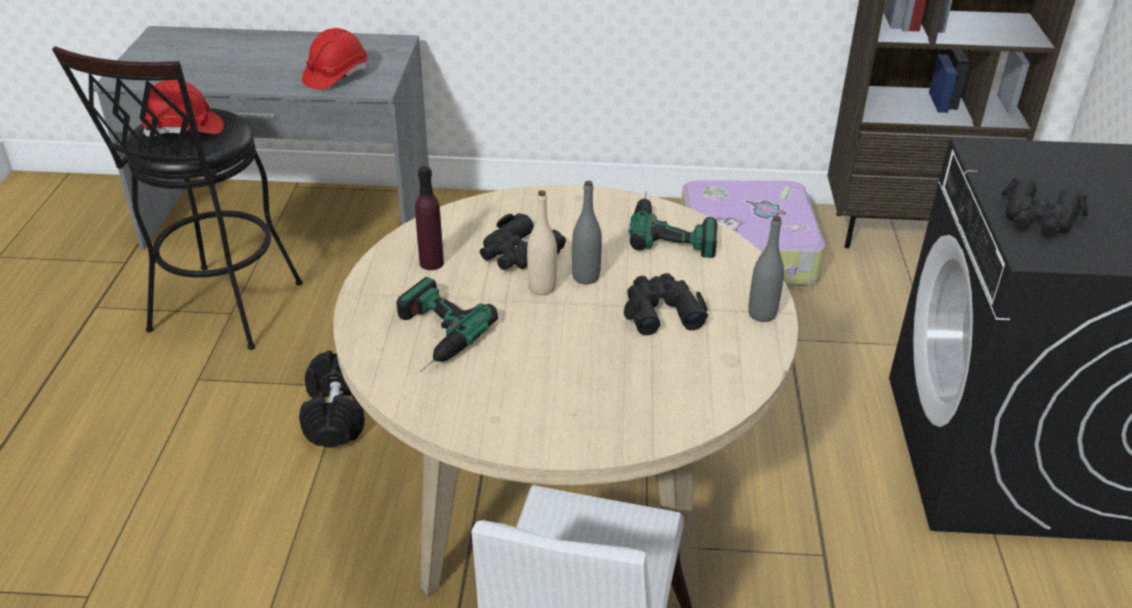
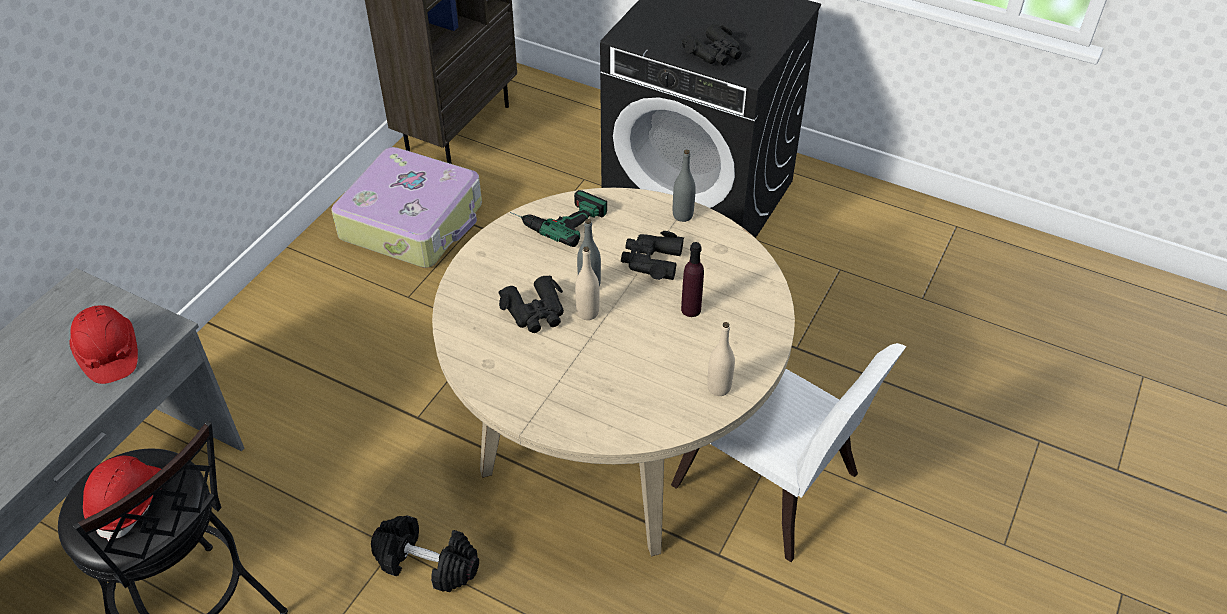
camera: 65 degrees left, 10 degrees up
(430, 336) = (610, 393): power drill -> none
(431, 263) = (515, 366): purple bottle -> purple bottle (691, 309)
(487, 419) = (719, 388): none -> beige bottle

